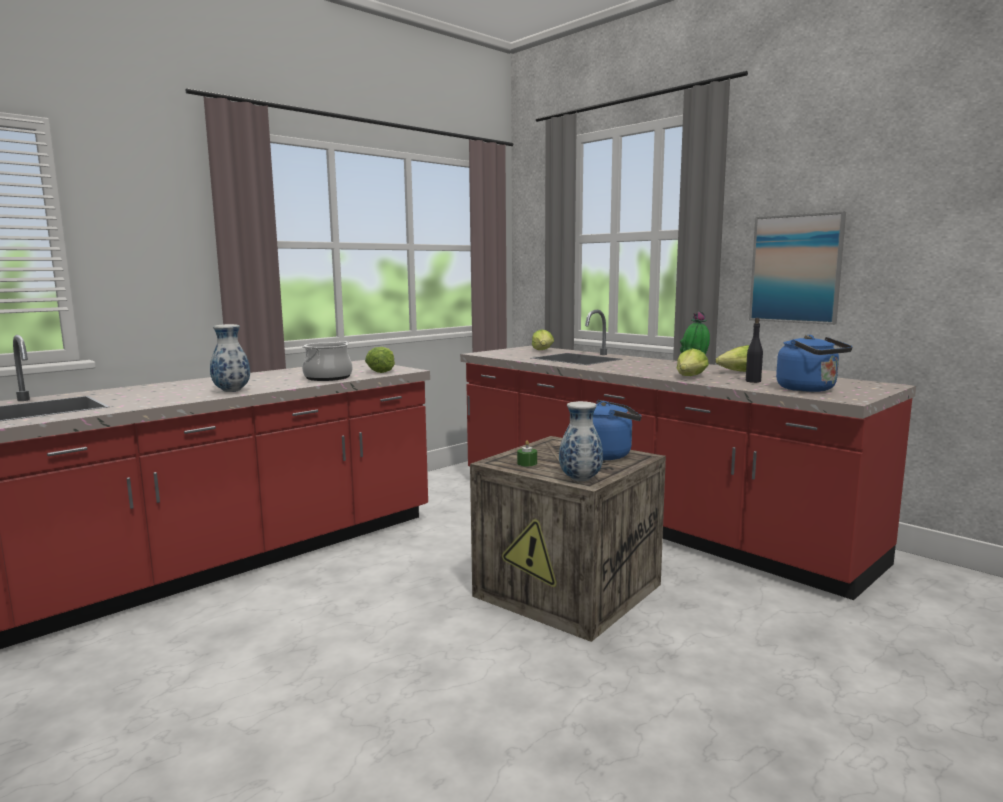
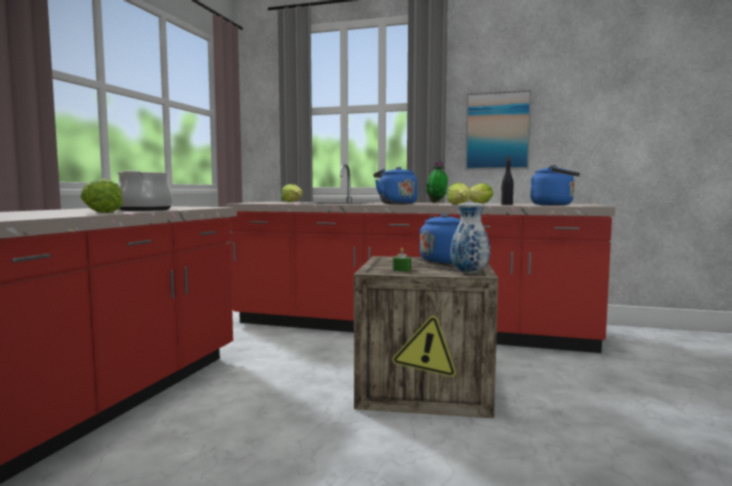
camera: 30 degrees left, 5 degrees down
(232, 391) = (55, 215): vase -> none
(382, 371) = (189, 207): lettuce -> lettuce (103, 212)
(624, 368) = (396, 204): none -> blue kettle

